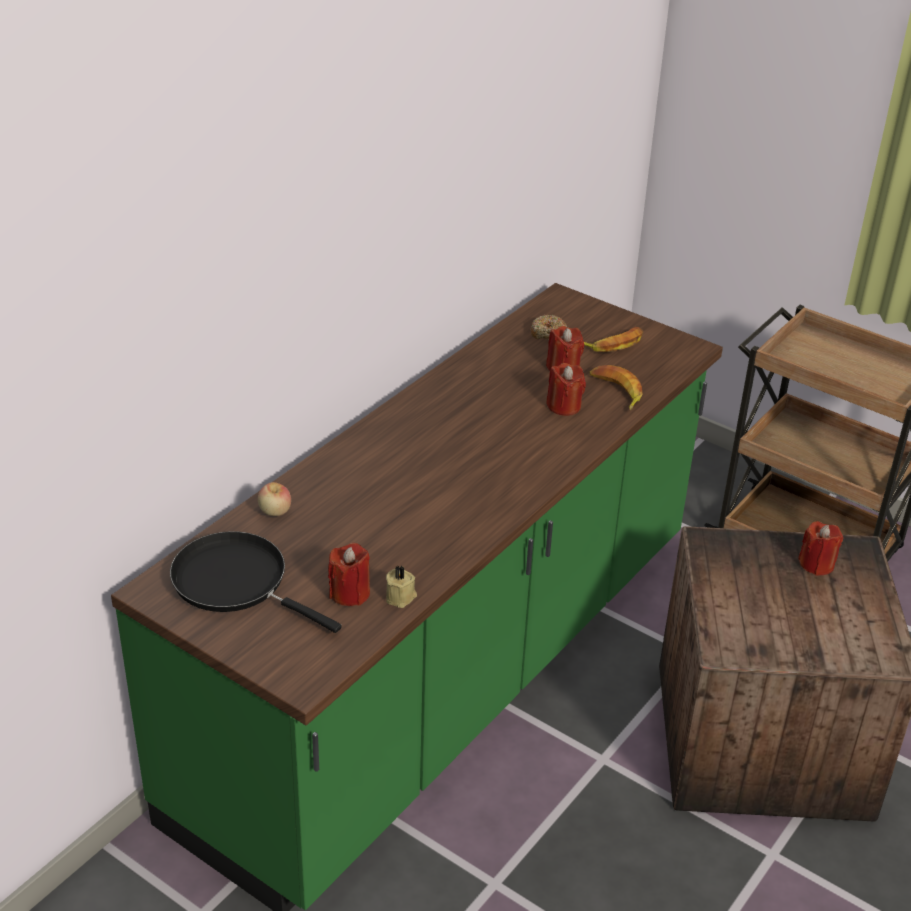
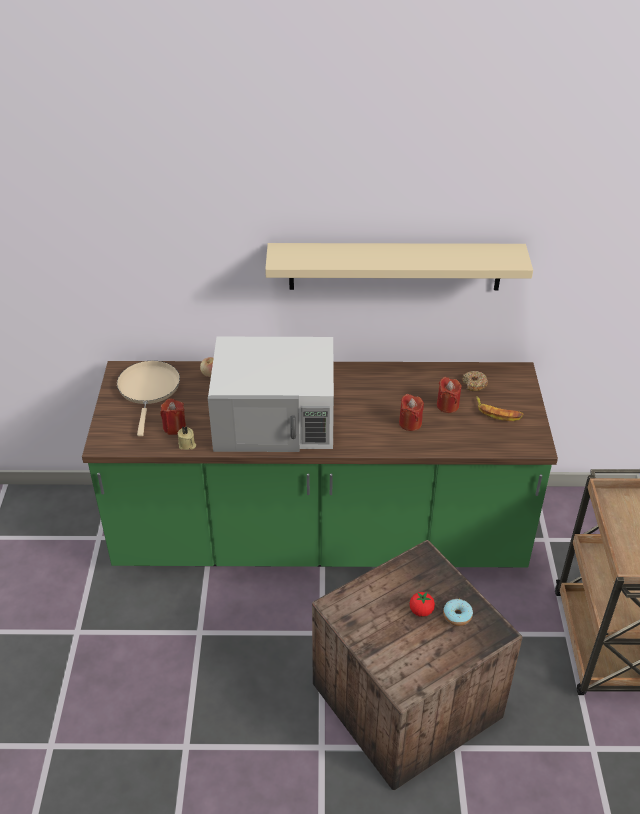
camera: 55 degrees right, 5 degrees up
(236, 582) = (149, 390): black frying pan -> beige frying pan
(430, 214) = (395, 266): none -> beige shelf
(438, 498) = (276, 418): none -> white microwave
(616, 391) = (450, 436): banana -> none
(788, 586) = (421, 611): none -> tomato
(816, 564) = (457, 615): red candle -> donut

